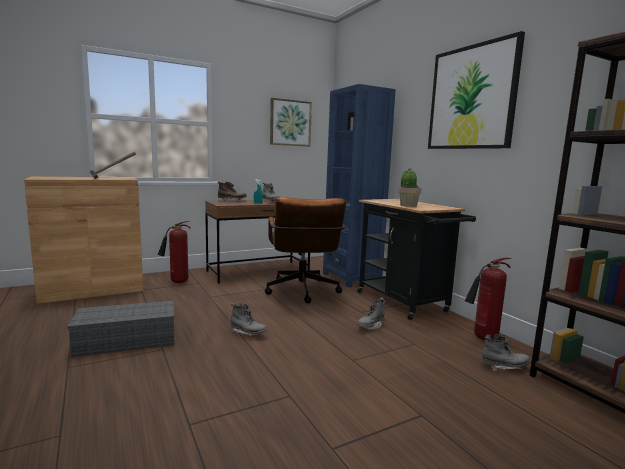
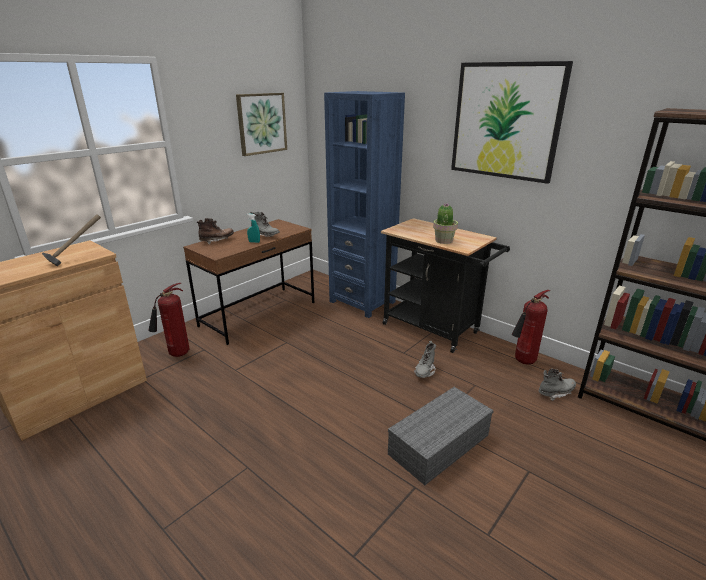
camera: 20 degrees left, 15 degrees up
(128, 339) = (197, 465): grey storage box -> grey storage box (439, 443)
(248, 333) = (318, 415): grey boot -> none
(302, 292) = (329, 338): brown office chair -> none

